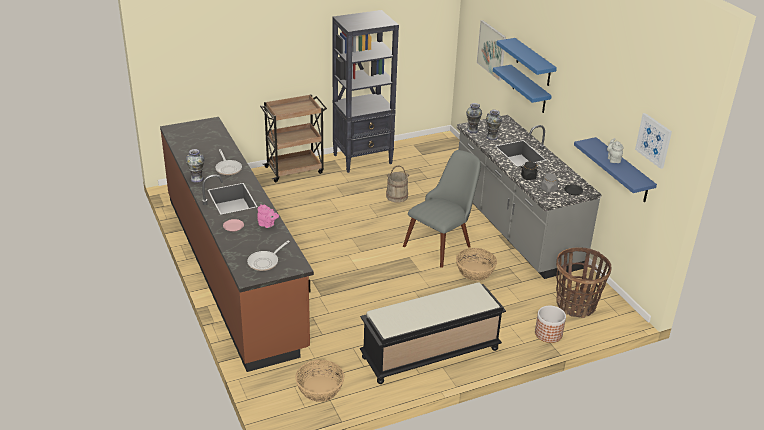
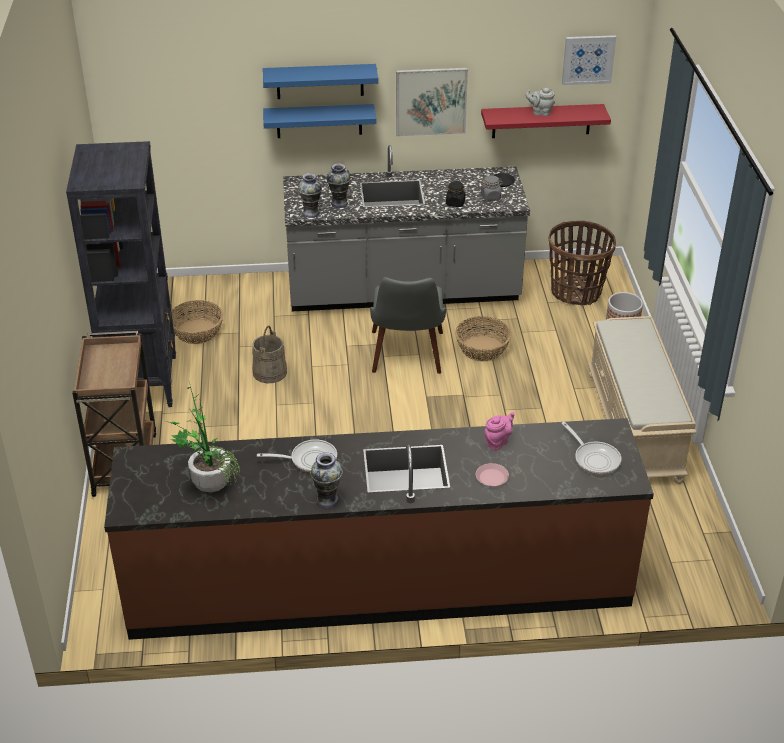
camera: 70 degrees left, 5 degrees up
(201, 144) = (208, 481): none -> potted plant
(320, 388) = (680, 538): basket -> basket (197, 331)
(430, 354) = (635, 427): black bench -> beige bench
(442, 243) = (407, 359): grey chair -> grey chair turned 150 degrees counterclockwise
(492, 50) = (205, 110): picture -> picture (431, 101)
(623, 171) = (541, 121): blue shelf -> red shelf

